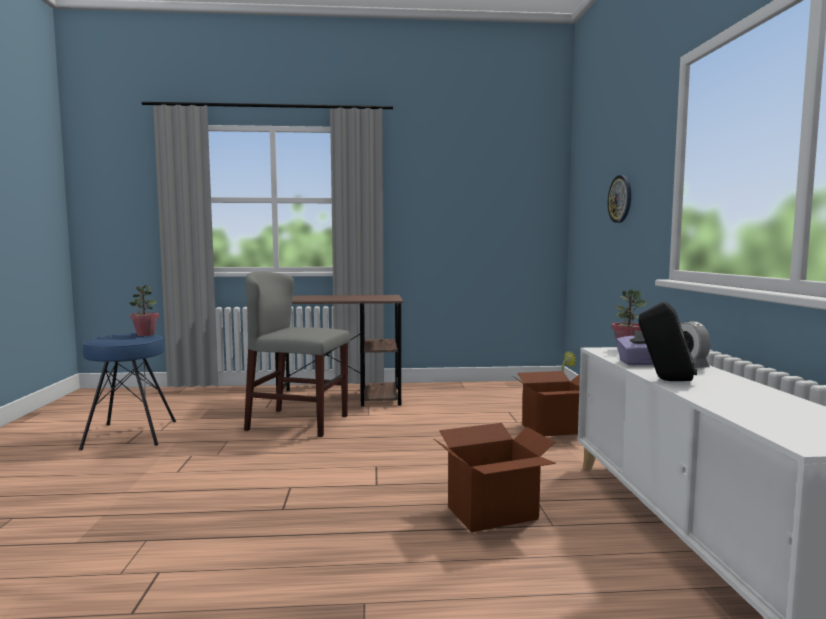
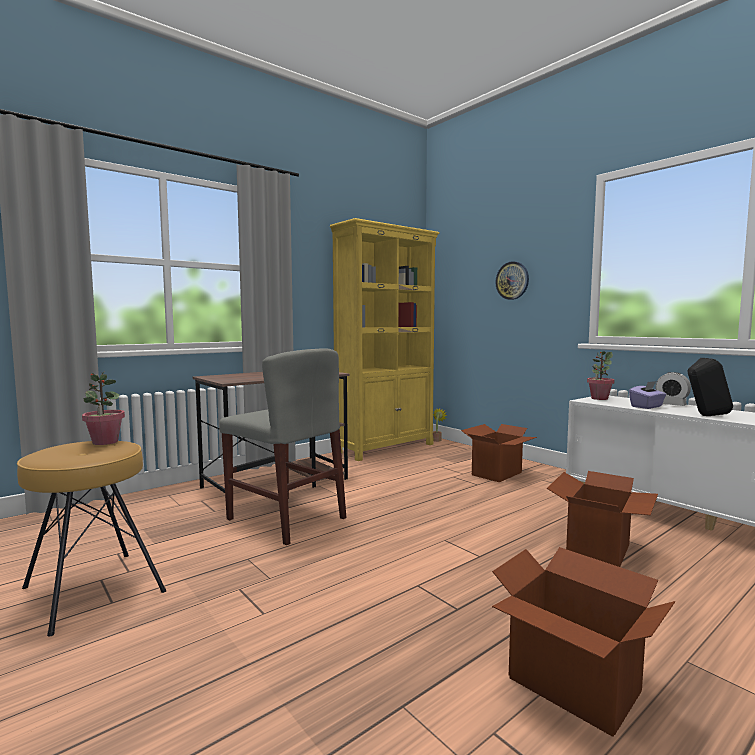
camera: 35 degrees left, 0 degrees up
(130, 434) = (92, 590): blue stool -> brown stool
(251, 575) = (573, 686): none -> cardboard box
(298, 423) = (286, 518): grey chair -> grey chair turned 120 degrees counterclockwise
(491, 387) = (386, 448): none -> yellow bookcase

